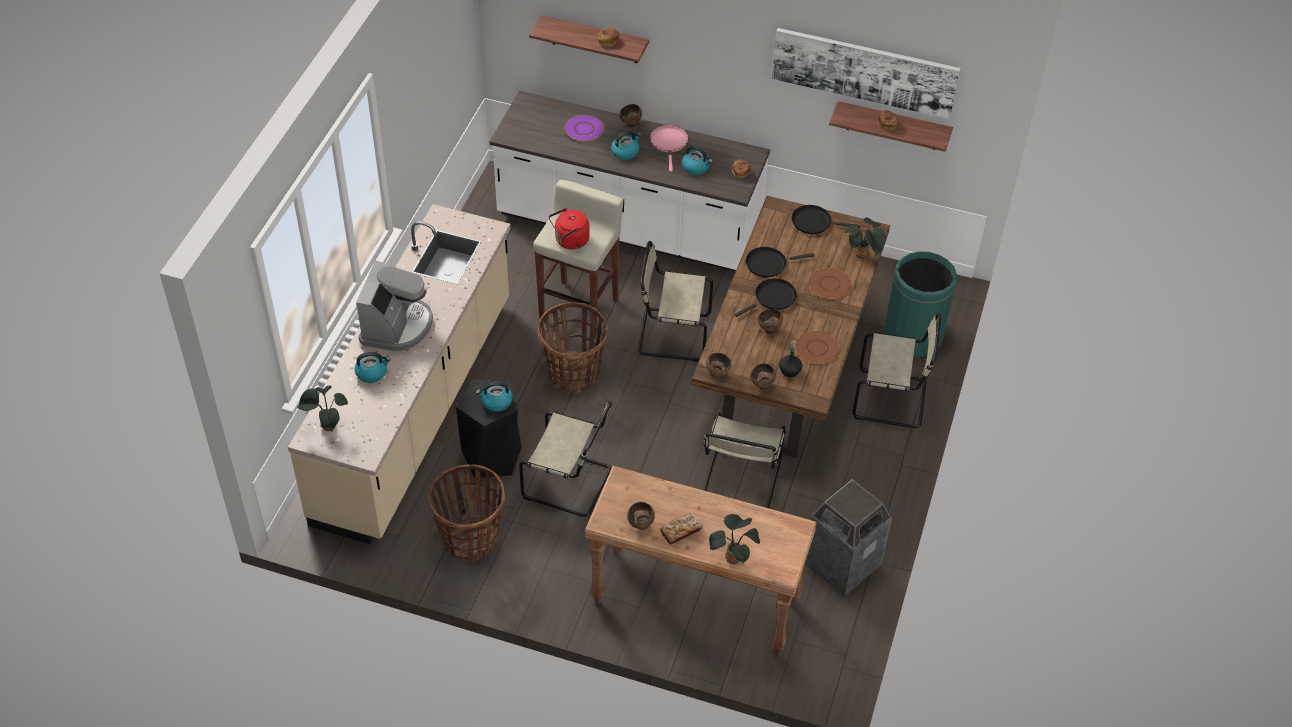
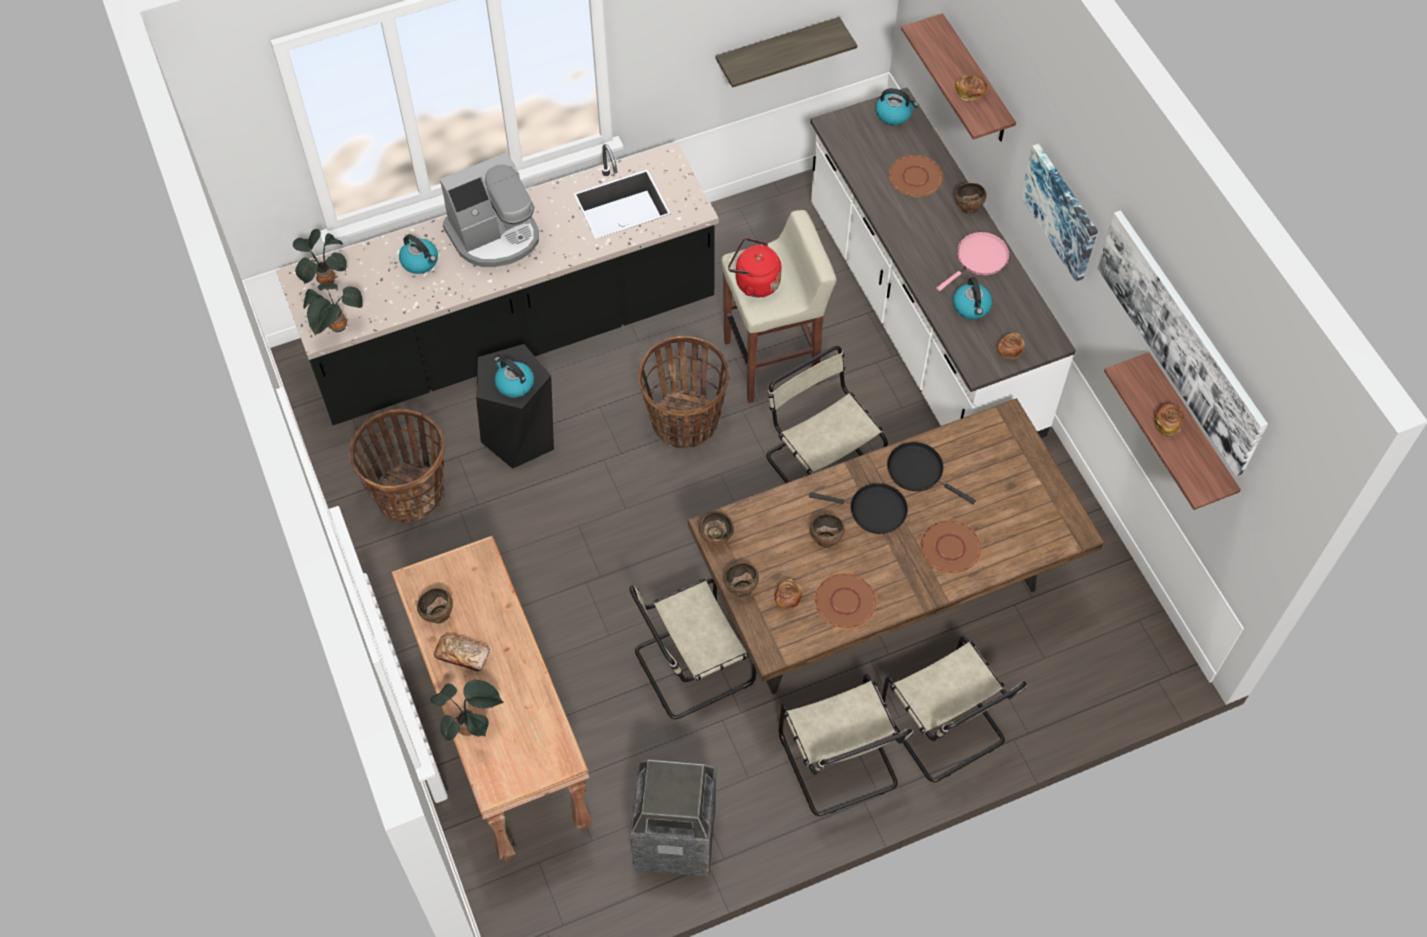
camera: 50 degrees right, 10 degrees up
(416, 410) = (514, 335): beige counter -> black counter
(444, 110) = (777, 51): none -> shelf
(570, 483) = (548, 523): beige chair -> beige chair (840, 764)
(584, 129) = (915, 177): purple plate -> brown plate
(625, 152) = (923, 233): kettle -> kettle (894, 114)
(718, 68) = (1061, 211): none -> picture
(790, 371) = (787, 599): black bottle -> bread
(814, 222) = (1026, 468): black frying pan -> none
(862, 256) = (1026, 549): potted plant -> potted plant (337, 328)
(912, 336) = (1056, 685): green trash can -> none

